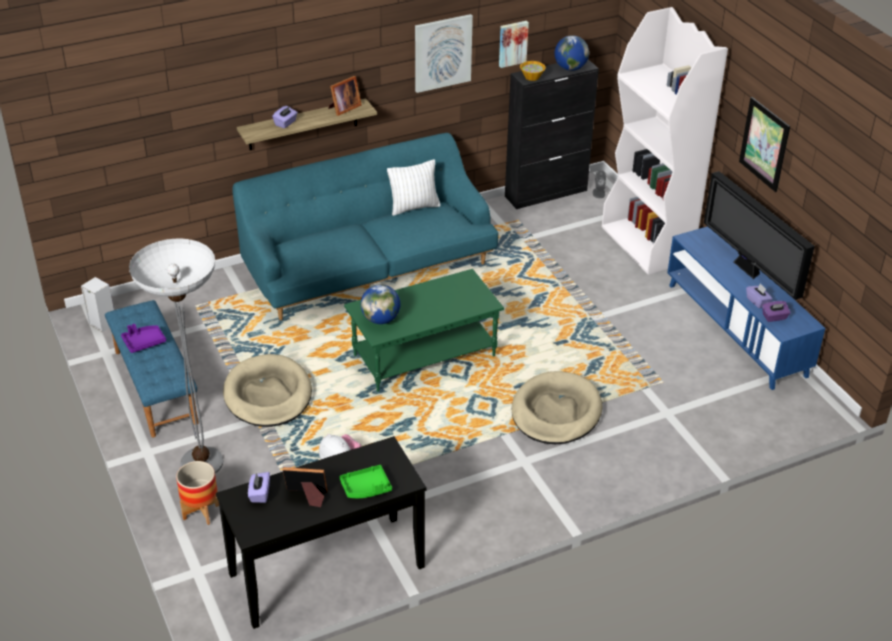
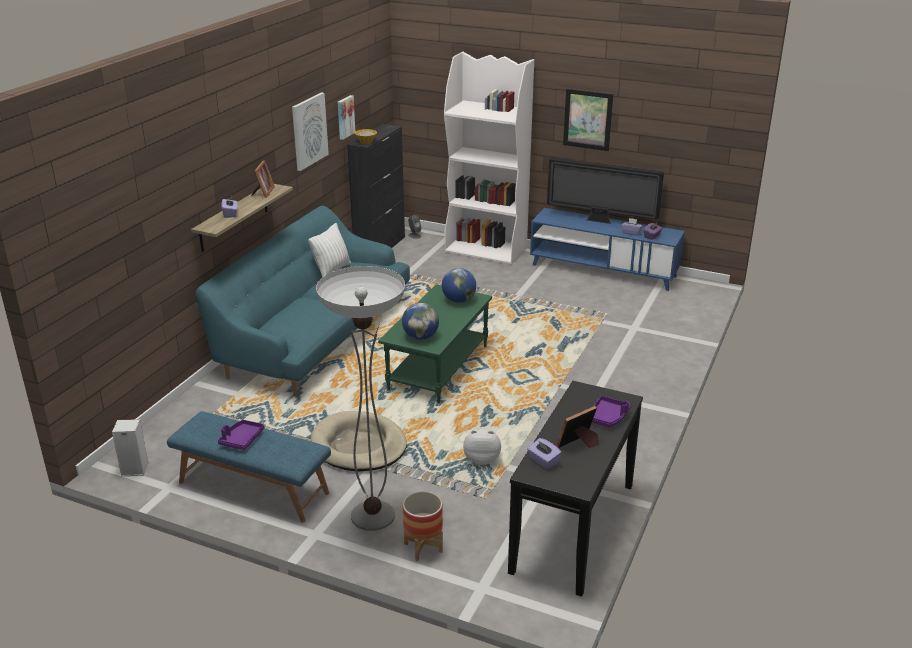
camera: 40 degrees left, 10 degrees down
(366, 488) = (608, 417): green tray -> purple tray
(556, 412) = (571, 358): beige dog bed -> none
(570, 68) = (383, 131): globe -> globe (459, 300)

